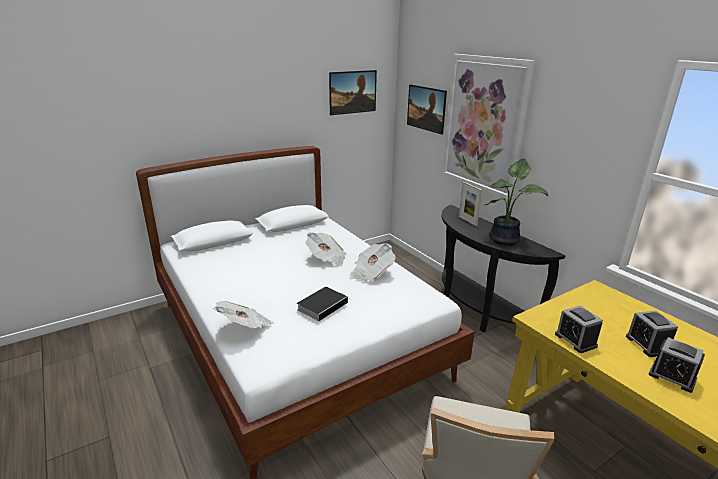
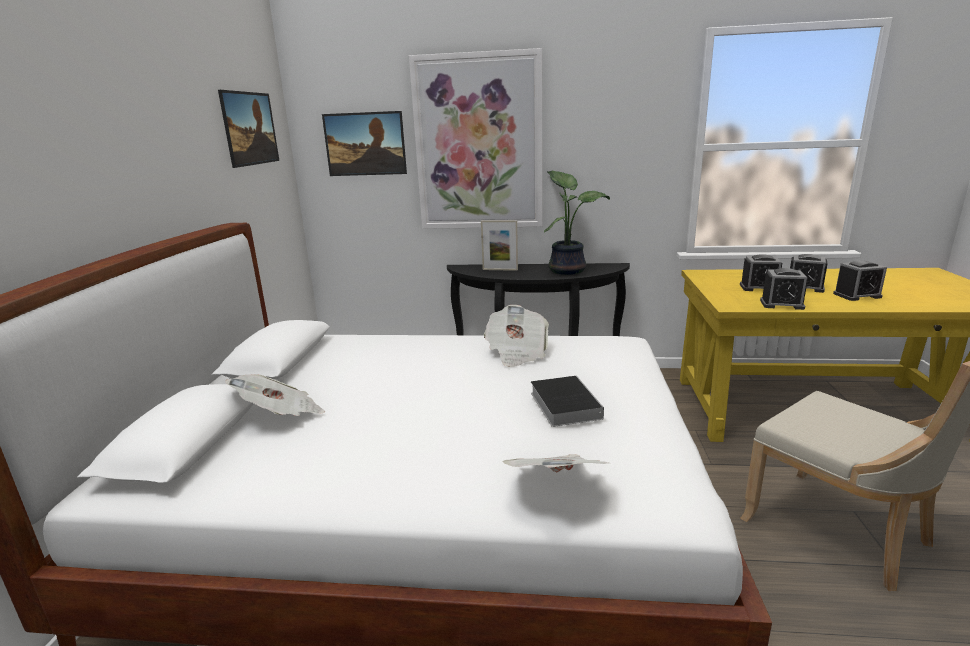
camera: 50 degrees left, 5 degrees down
(326, 259) = (434, 367): newspaper -> newspaper (282, 415)
(605, 322) = (759, 287): none -> alarm clock

